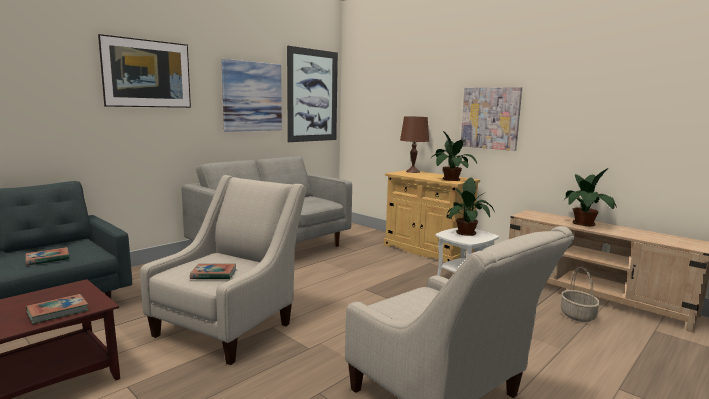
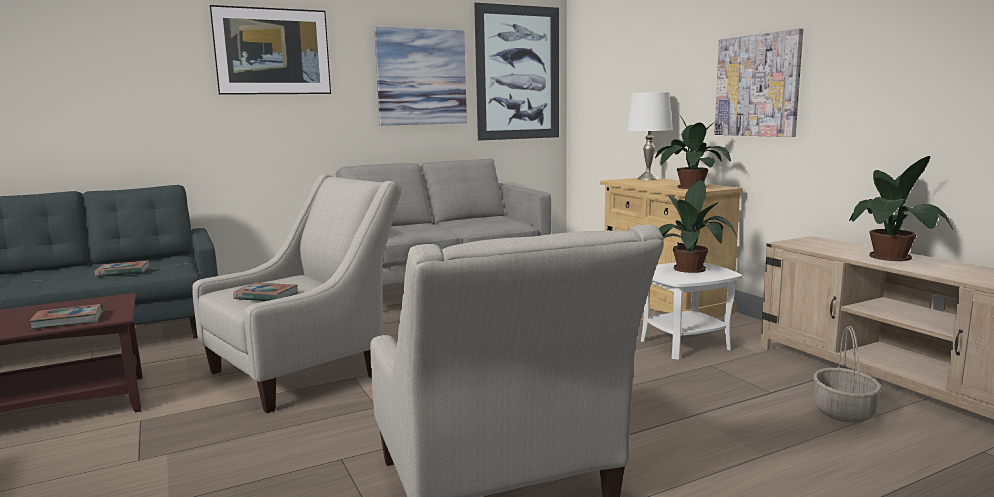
camera: 20 degrees right, 0 degrees up
(413, 171) = (648, 179): brown table lamp -> white table lamp

